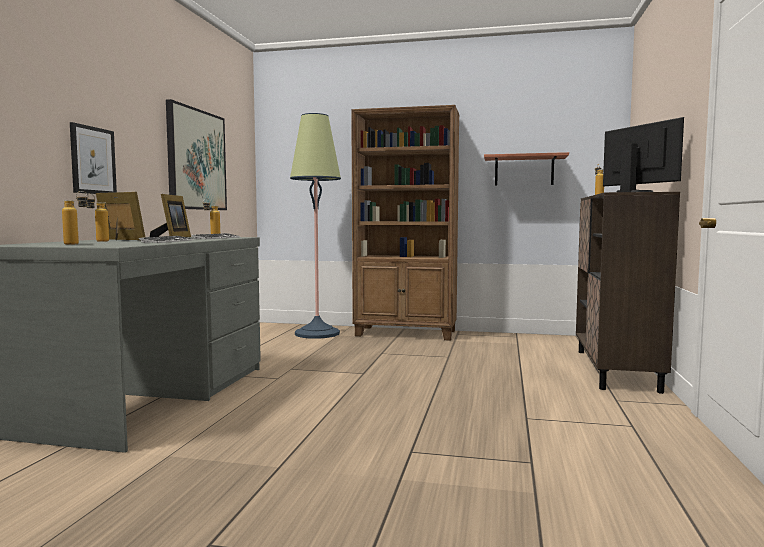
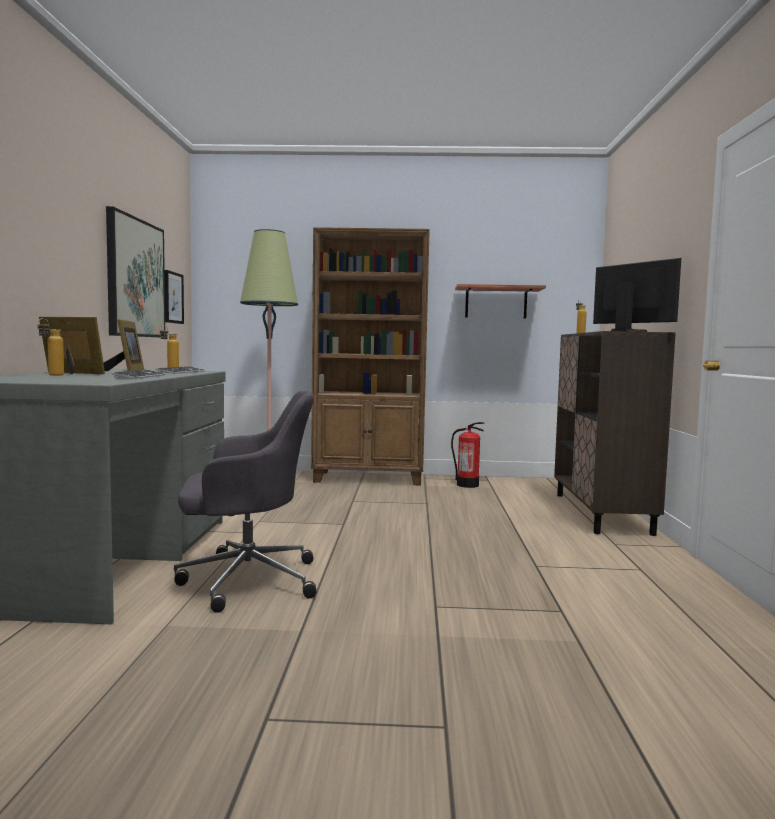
camera: 10 degrees left, 0 degrees up
(77, 244) = (40, 379): bottle -> none
(93, 160) = (33, 277): picture -> picture (173, 297)
(254, 419) = (245, 580): none -> grey office chair
(495, 341) = (467, 485): none -> fire extinguisher

